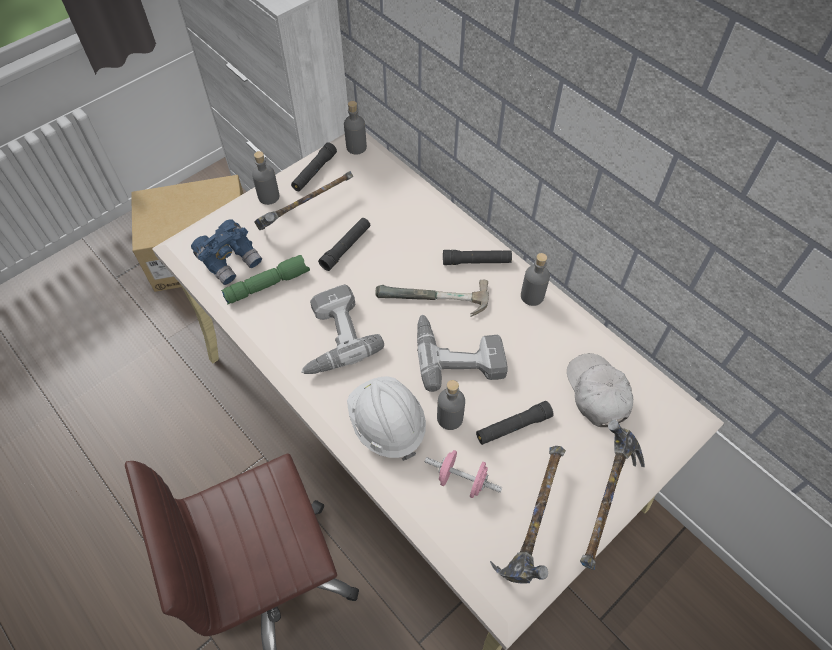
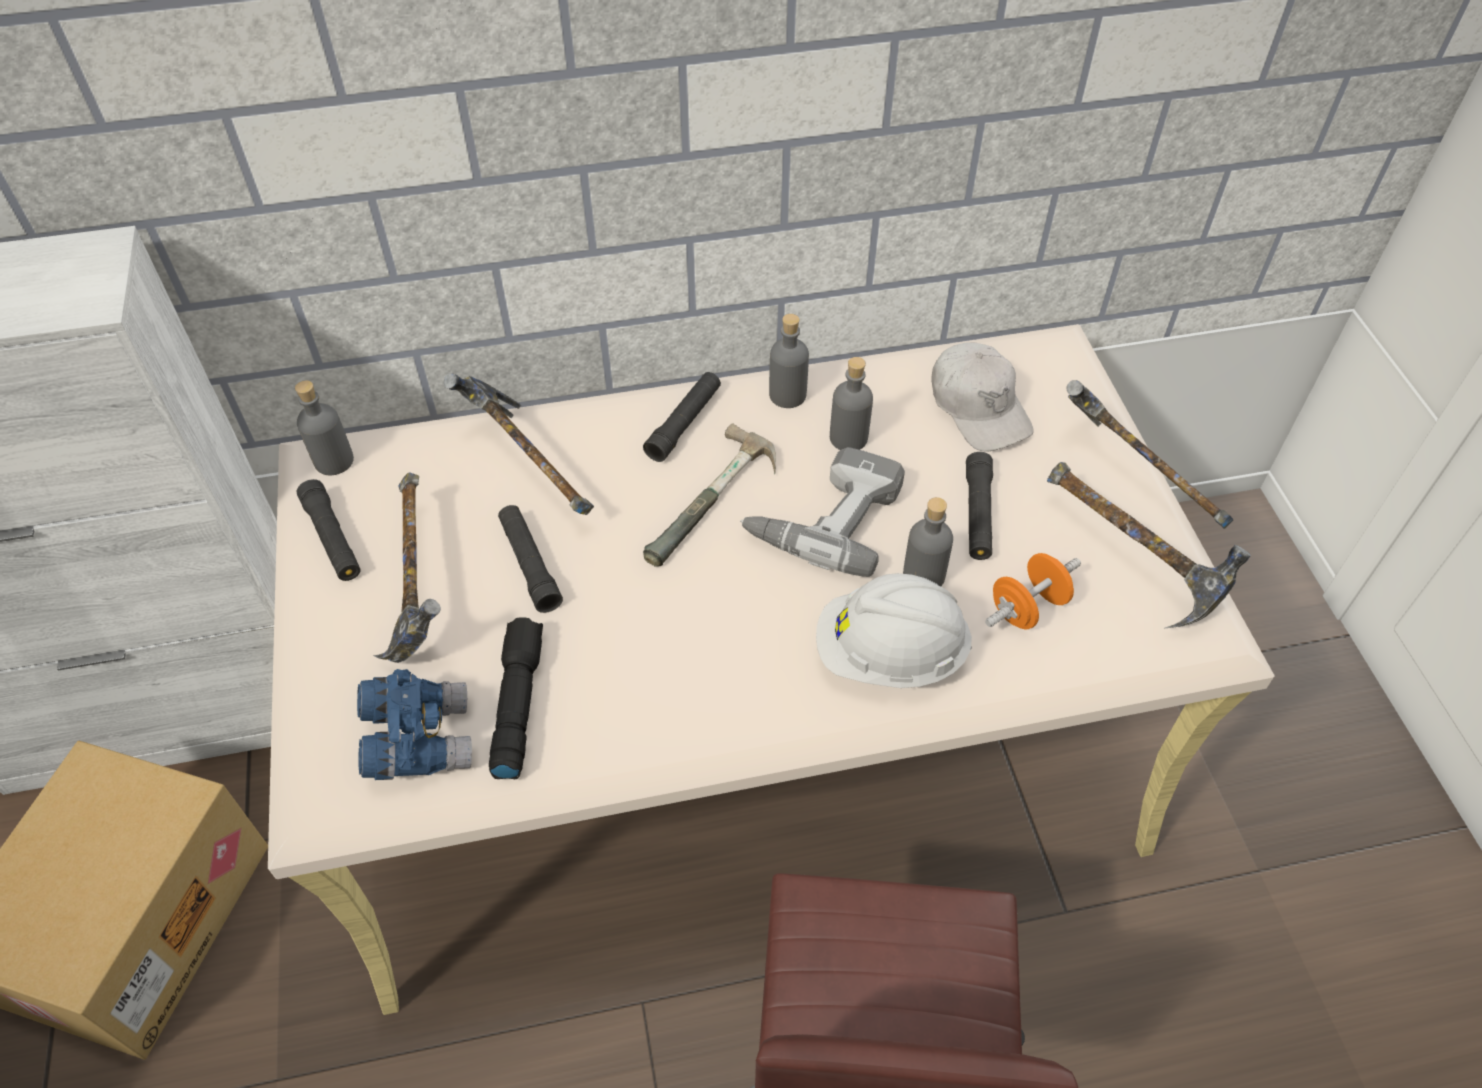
camera: 60 degrees left, 5 degrees down
(267, 284) = (516, 704): green flashlight -> black flashlight
(269, 196) = (326, 625): grey bottle -> grey bottle (848, 438)
(332, 337) = (689, 658): power drill -> none
(400, 217) = (528, 470): none -> hammer
(462, 480) = (1027, 607): pink dumbbell -> orange dumbbell
(597, 393) = (979, 407): white cap -> white cap turned 135 degrees counterclockwise

